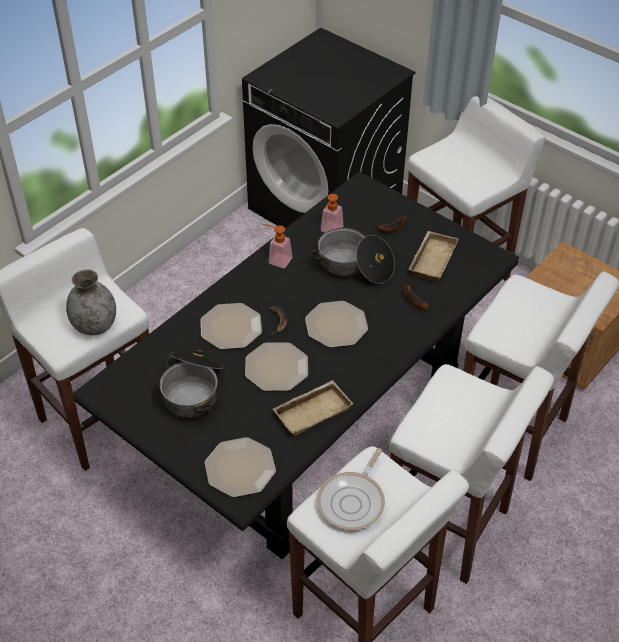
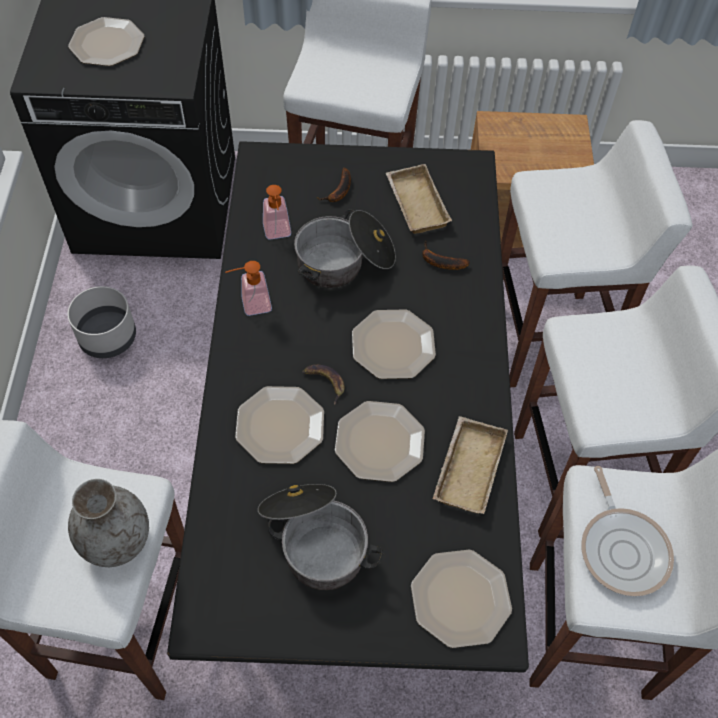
camera: 40 degrees left, 10 degrees up
(227, 267) = (108, 338): none -> grey planter
(319, 76) = (106, 43): none -> plate

